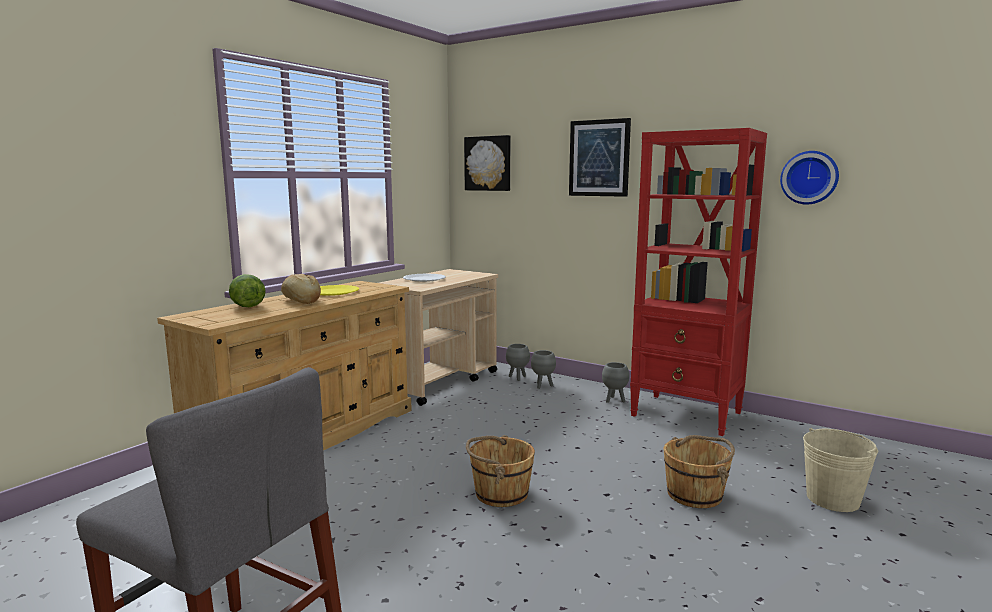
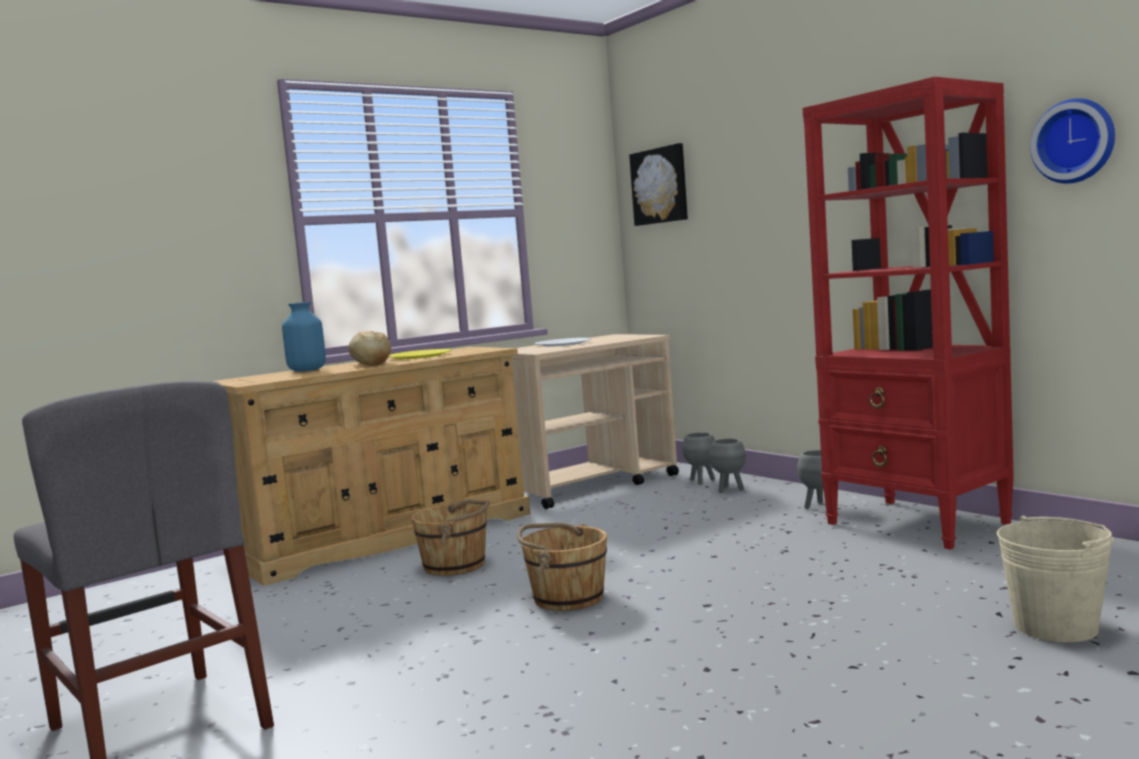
camera: 20 degrees right, 5 degrees down
(247, 306) = (306, 370): lettuce -> blue vase
(599, 158) = (790, 157): picture -> none
(695, 494) = (836, 611): brown bucket -> brown bucket (456, 565)

